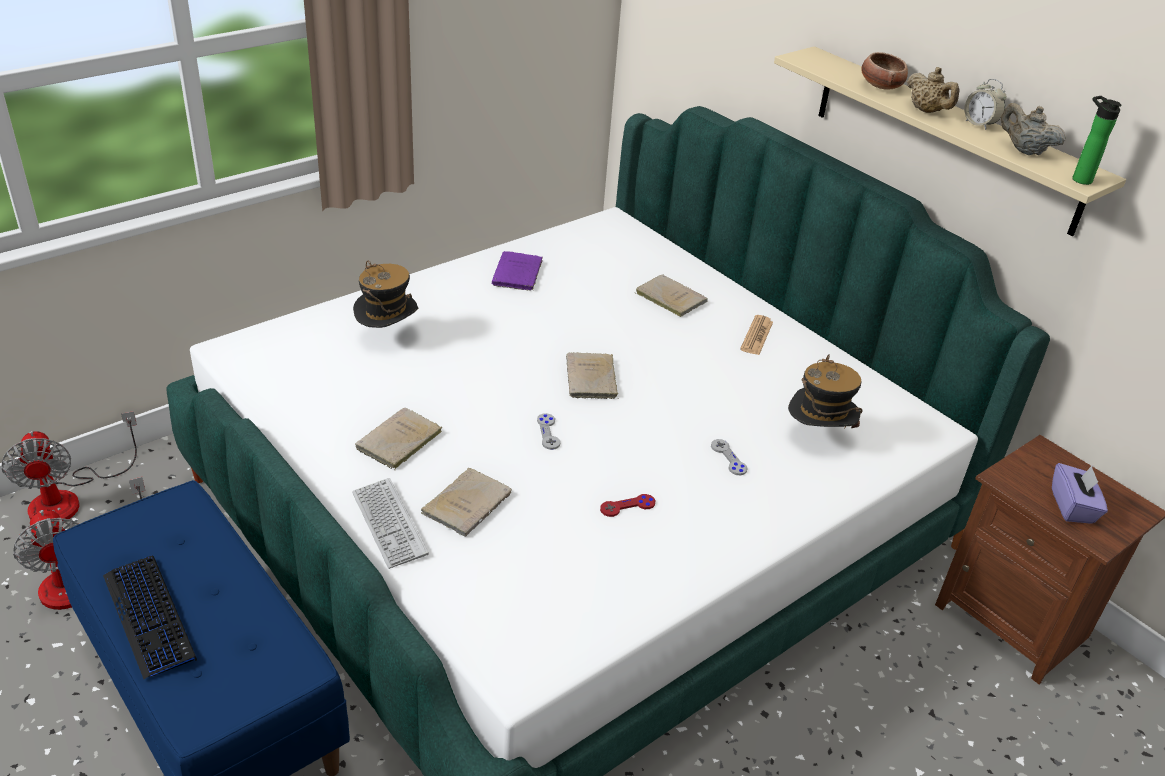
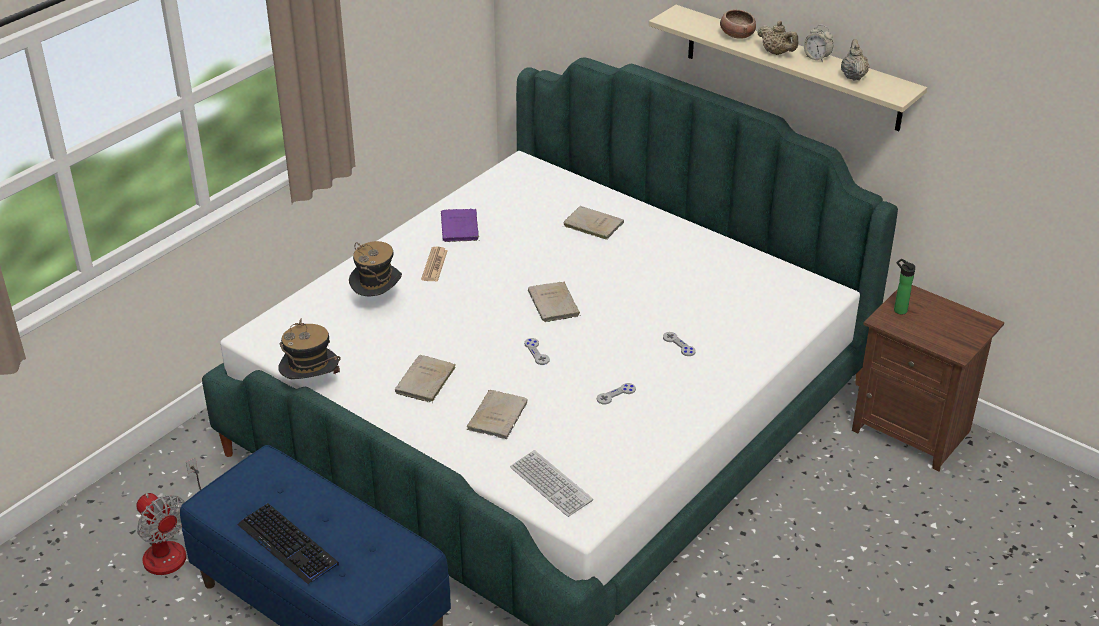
camera: 10 degrees left, 0 degrees up
(69, 498) = (126, 490): fan -> none
(389, 524) = (446, 441): keyboard -> keyboard (551, 484)
(627, 506) = (616, 394): red game controller -> grey game controller
(756, 336) = (672, 244): newspaper -> newspaper (434, 265)
(817, 438) = (740, 317): hat -> hat (311, 386)
(1024, 151) = (853, 76): beige teapot -> beige teapot turned 60 degrees clockwise
(1072, 507) = (936, 331): purple tissue box -> none
(1079, 179) = (894, 93): bottle -> bottle (898, 309)

